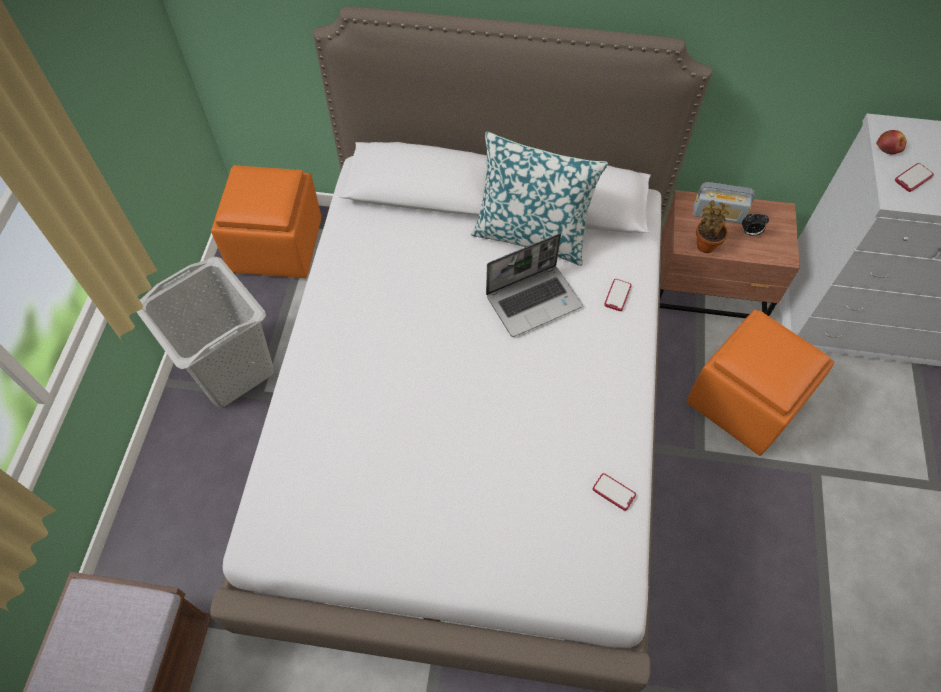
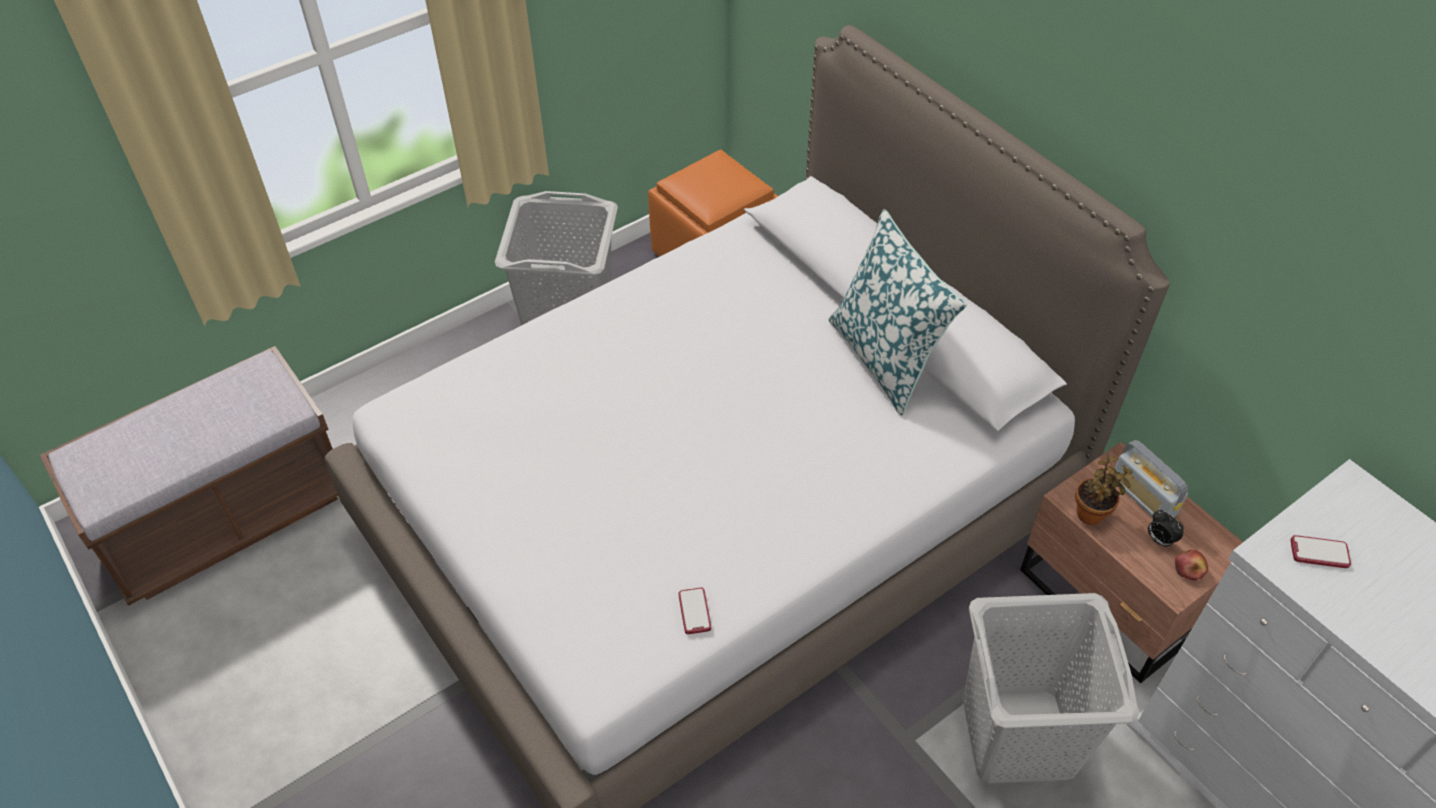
camera: 45 degrees right, 10 degrees down
(534, 300) = (819, 411): laptop -> none
(617, 295) = (904, 465): phone -> none
(746, 401) = (1019, 736): orange ottoman -> grey laundry basket
(889, 147) = (1332, 506): apple -> apple (1189, 569)

